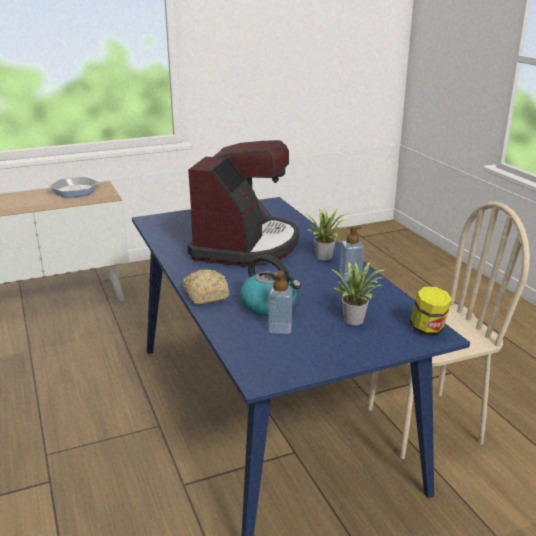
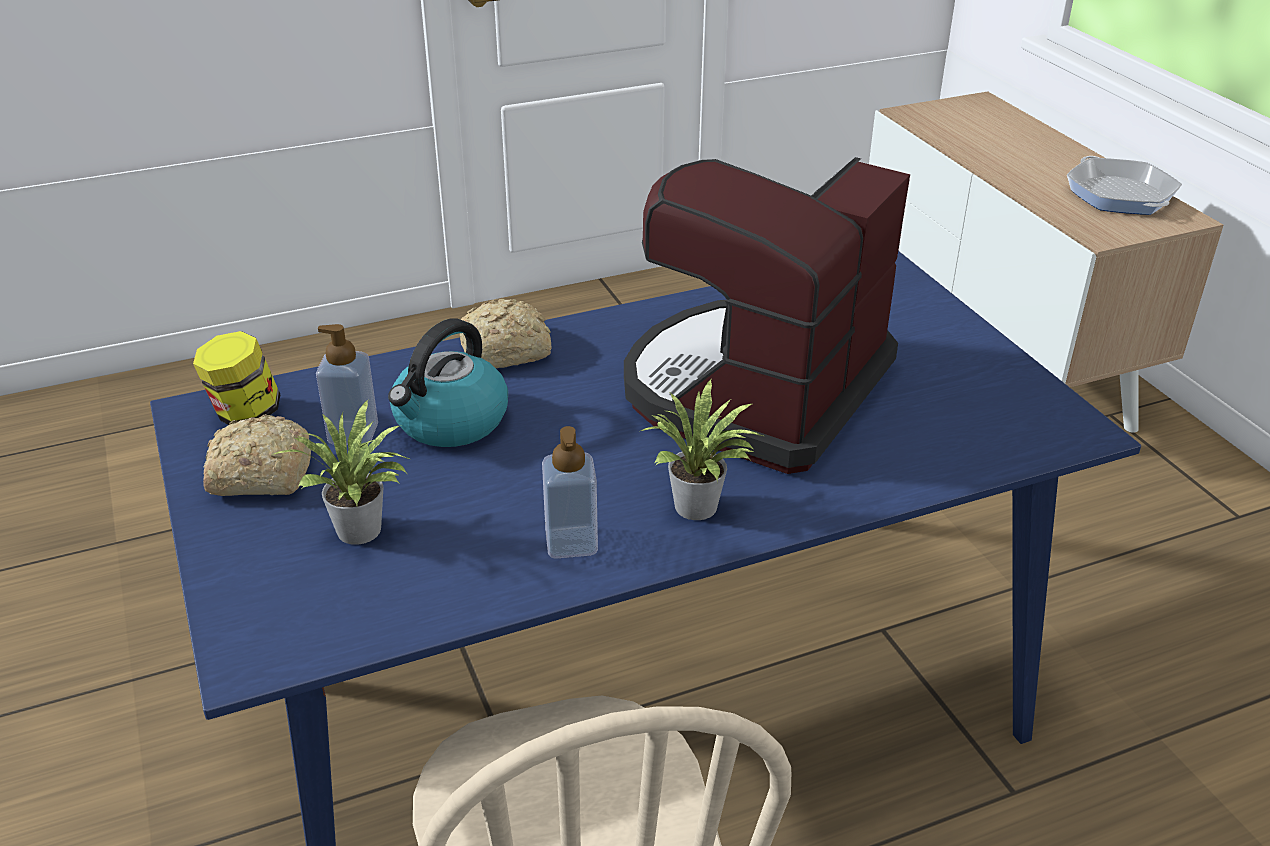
camera: 90 degrees right, 10 degrees up
(245, 245) = (755, 390): coffee machine -> coffee machine turned 105 degrees clockwise
(317, 350) = (258, 474): none -> bread
(428, 330) = (280, 642): jar -> jar (245, 414)

